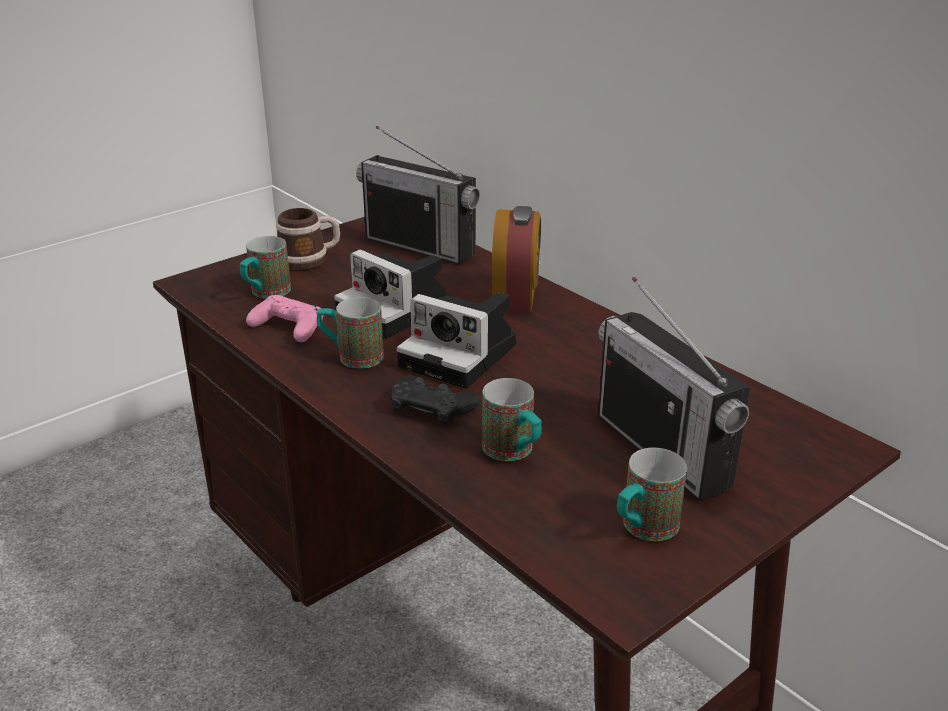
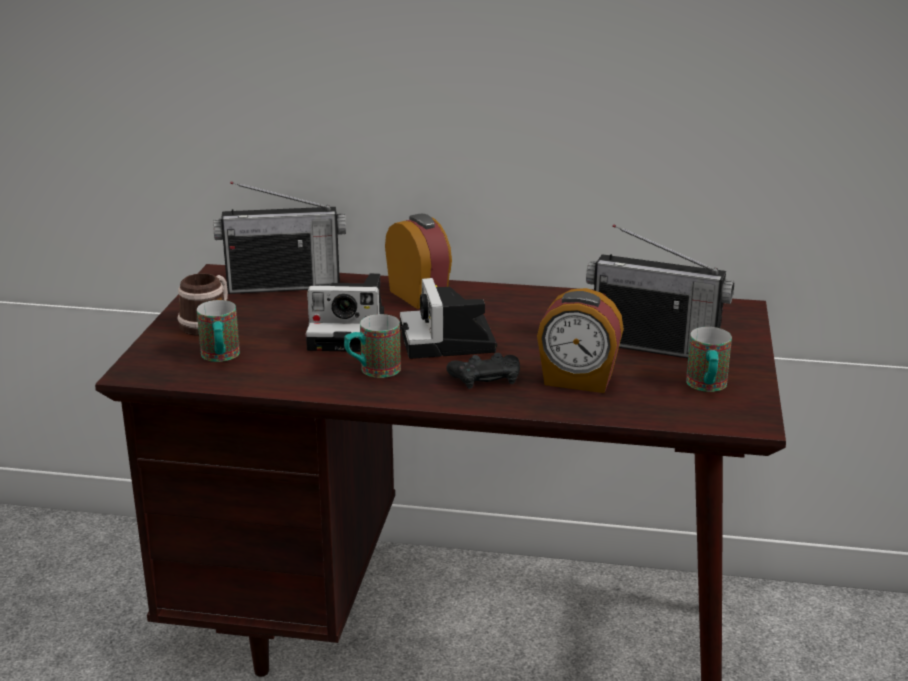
camera: 40 degrees left, 5 degrees down
(288, 327) = (286, 371): pink game controller -> none
(463, 355) = (449, 342): camera -> camera turned 90 degrees clockwise
(514, 452) = (577, 381): mug -> alarm clock

